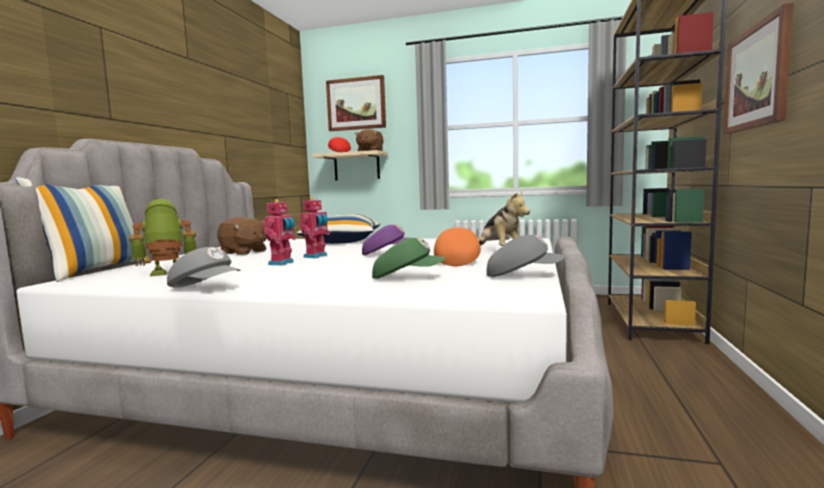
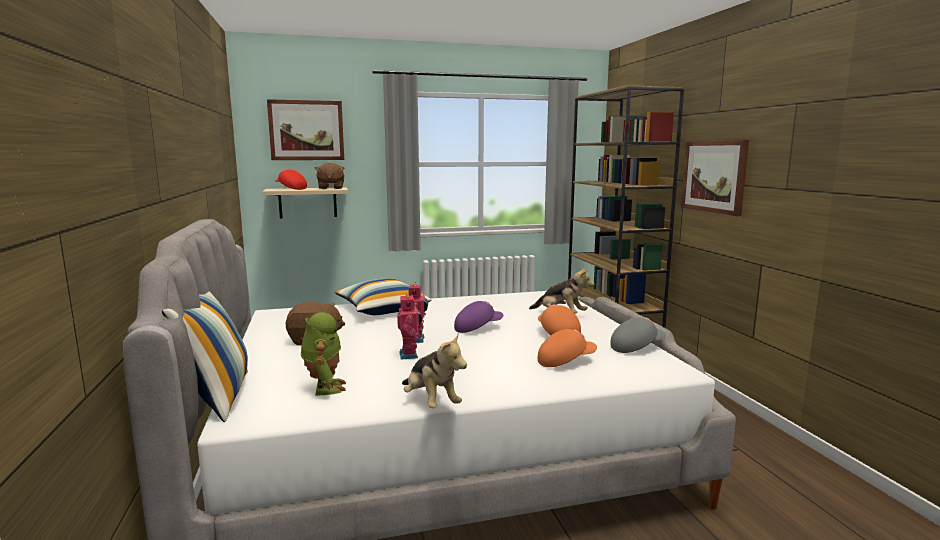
camera: 30 degrees left, 5 degrees up
(166, 273) = (324, 388): toy robot -> toy robot turned 135 degrees clockwise
(206, 288) = (431, 402): grey cap -> plush toy
(407, 277) = (565, 361): green cap -> orange cap

